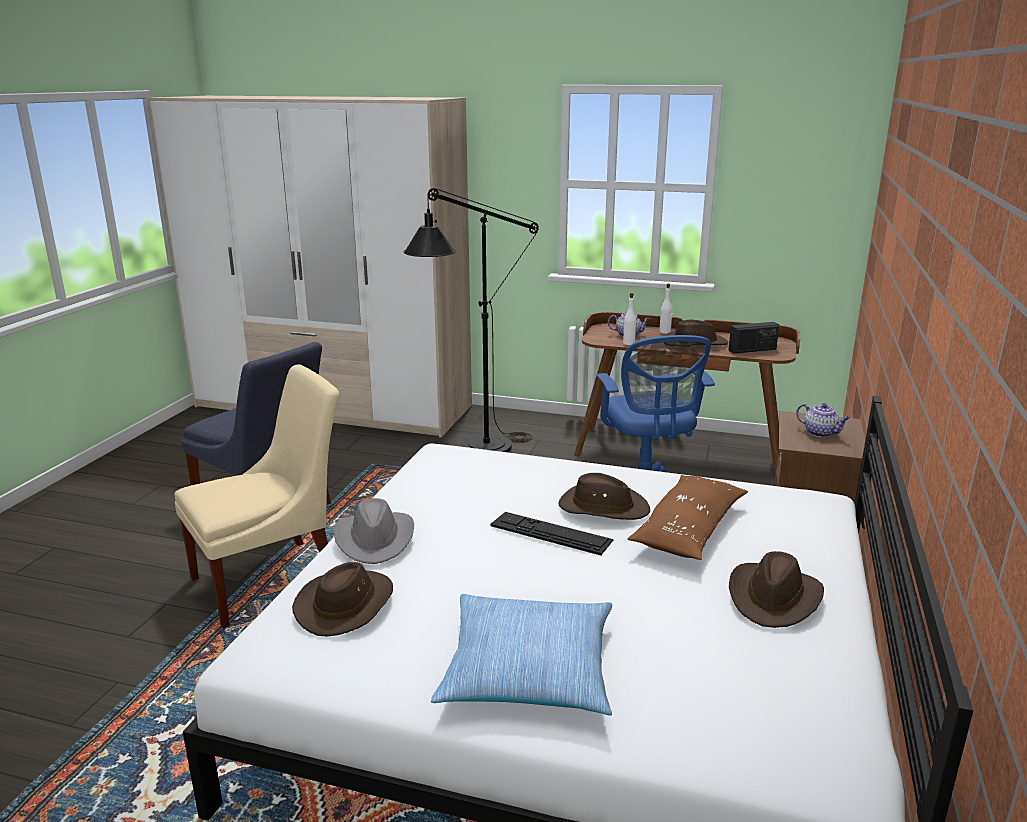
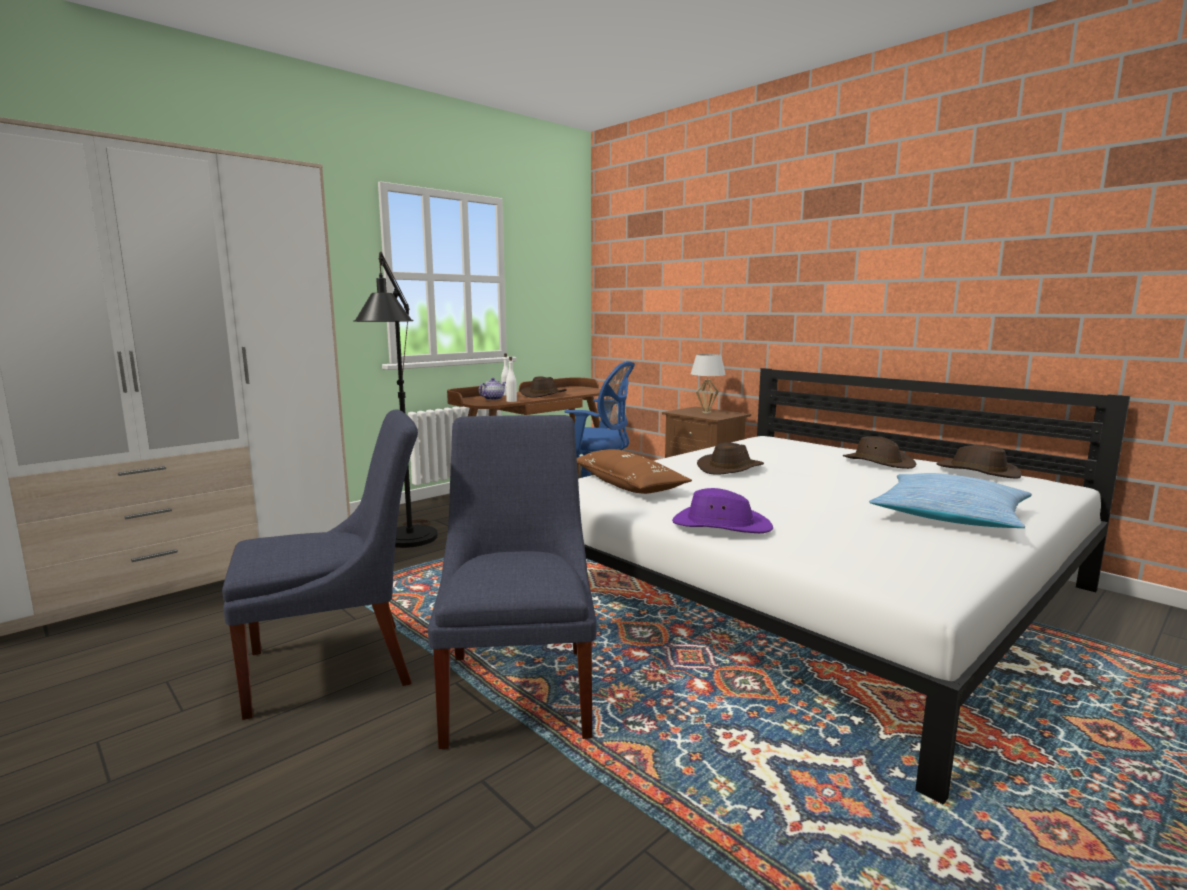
camera: 60 degrees left, 10 degrees down
(274, 580) = (519, 688): beige chair -> blue chair
(345, 604) = (835, 549): brown hat -> brown hat (977, 472)
(375, 539) = (720, 525): grey hat -> purple hat
(551, 533) = (759, 483): keyboard -> none
(689, 530) = (781, 461): brown pillow -> brown pillow (628, 484)
(752, 350) = (580, 391): radio -> none
(820, 433) = (706, 412): teapot -> white table lamp

